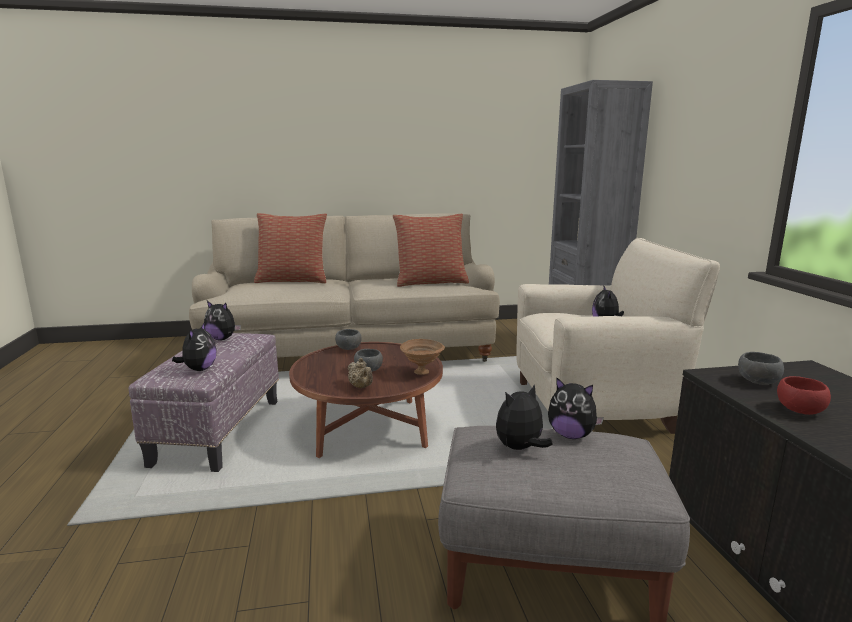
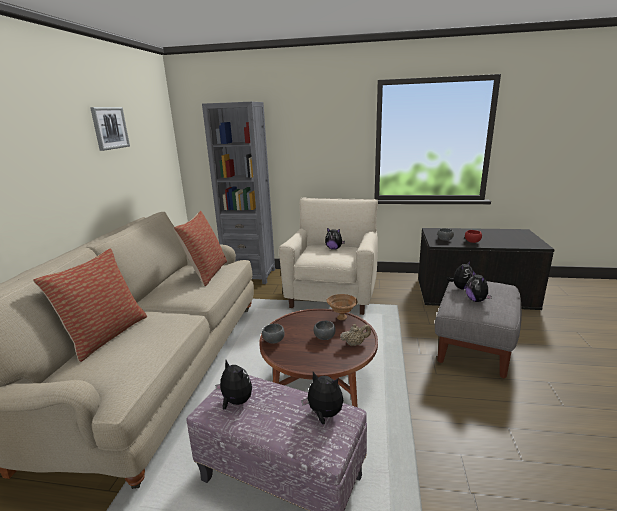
camera: 70 degrees left, 5 degrees up
(222, 339) = (235, 402): plush toy -> plush toy turned 90 degrees counterclockwise
(453, 119) = (110, 128): none -> picture

